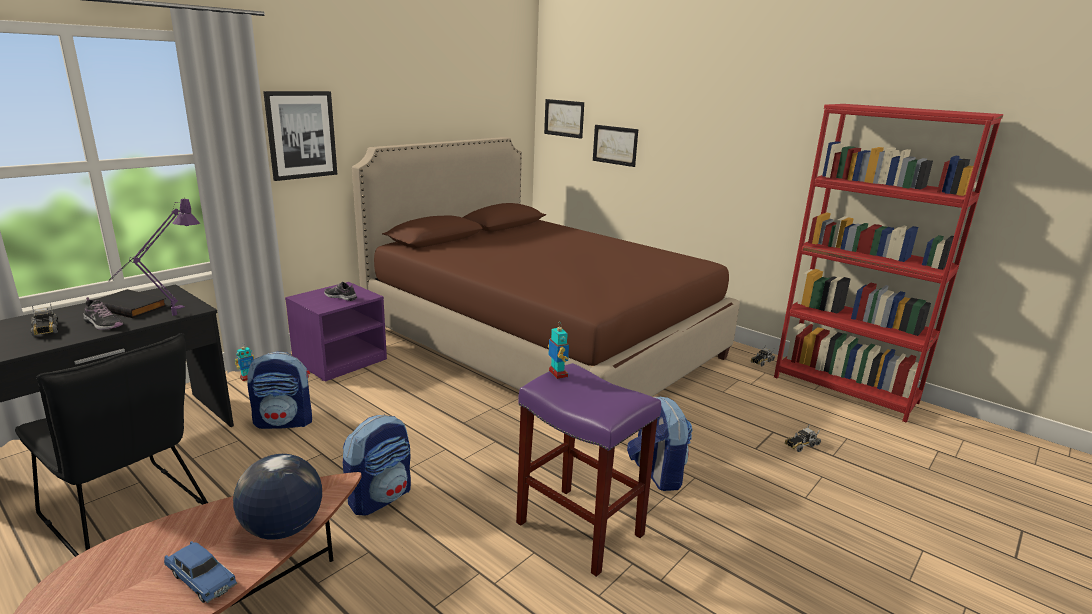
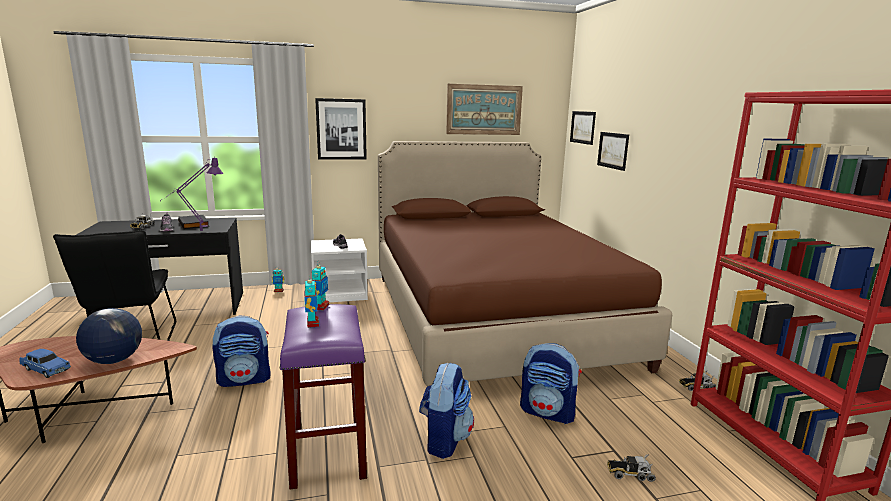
camera: 35 degrees right, 5 degrees down
(201, 580) = (46, 370): blue toy car -> blue toy car turned 45 degrees counterclockwise
(285, 422) = (261, 320): backpack -> backpack (548, 412)
(340, 360) = (340, 294): purple nightstand -> white nightstand
(460, 100) = (484, 110): none -> picture
(582, 393) = (312, 323): none -> toy robot

